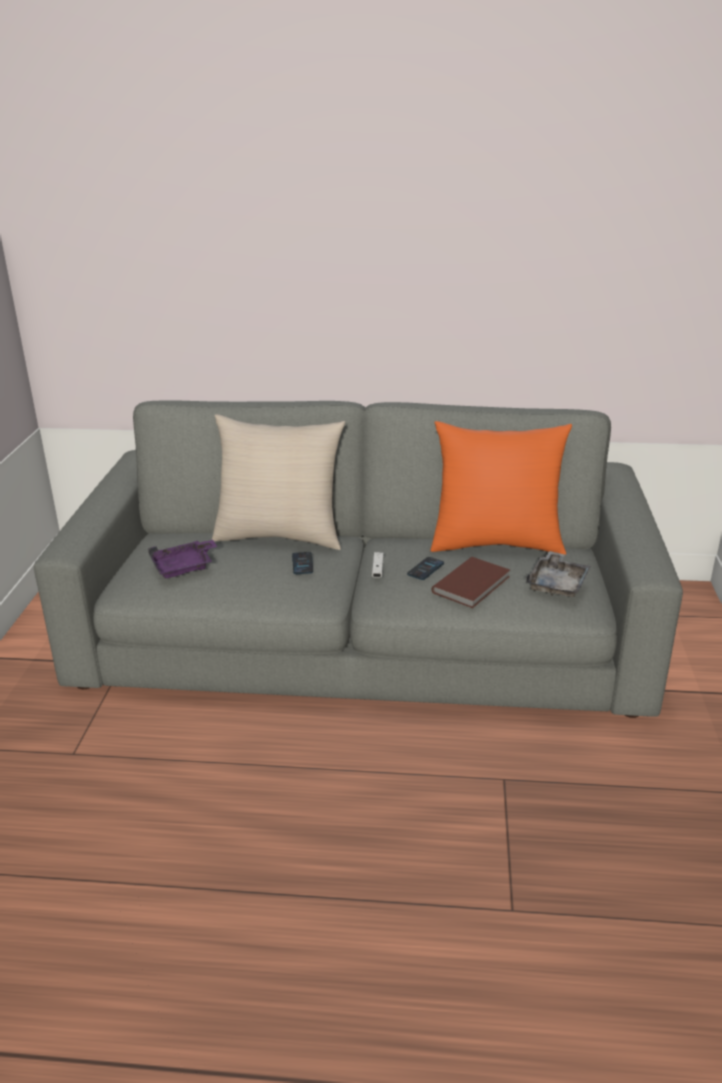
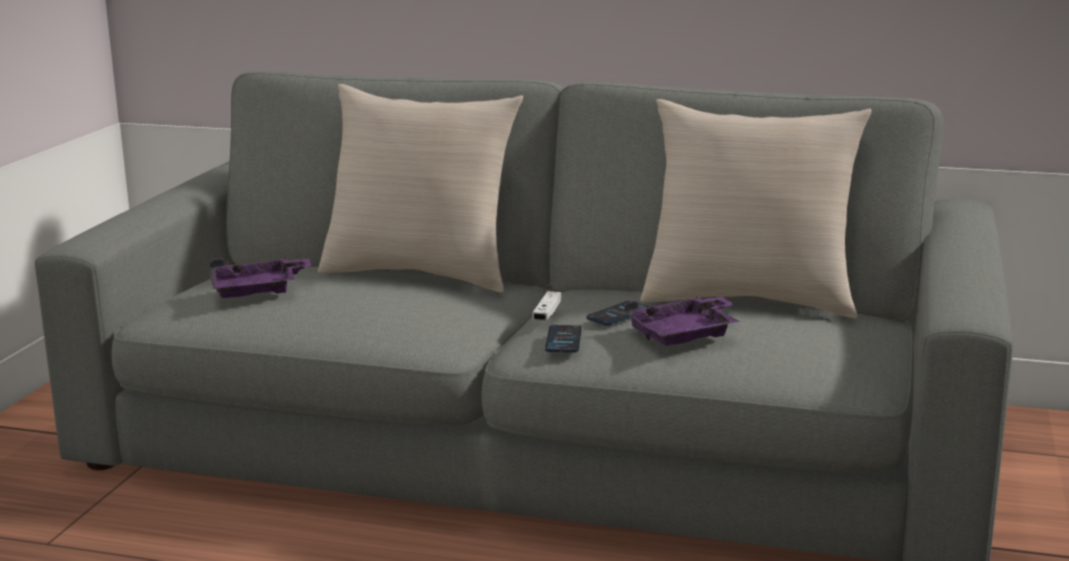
camera: 10 degrees right, 10 degrees down
(302, 564) = (434, 299): phone -> phone (563, 340)
(473, 584) = (684, 335): brown book -> purple tray
(496, 543) = (749, 299): orange pillow -> beige pillow
(557, 584) = (822, 343): grey tray -> none

